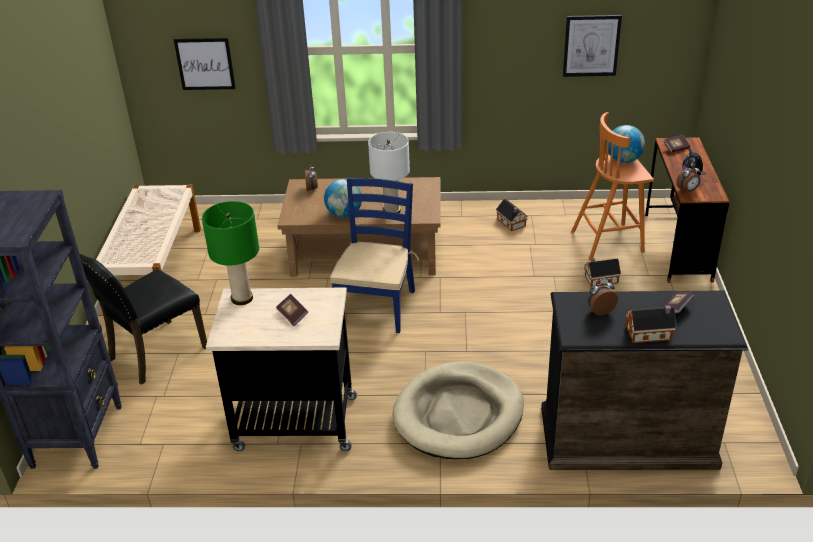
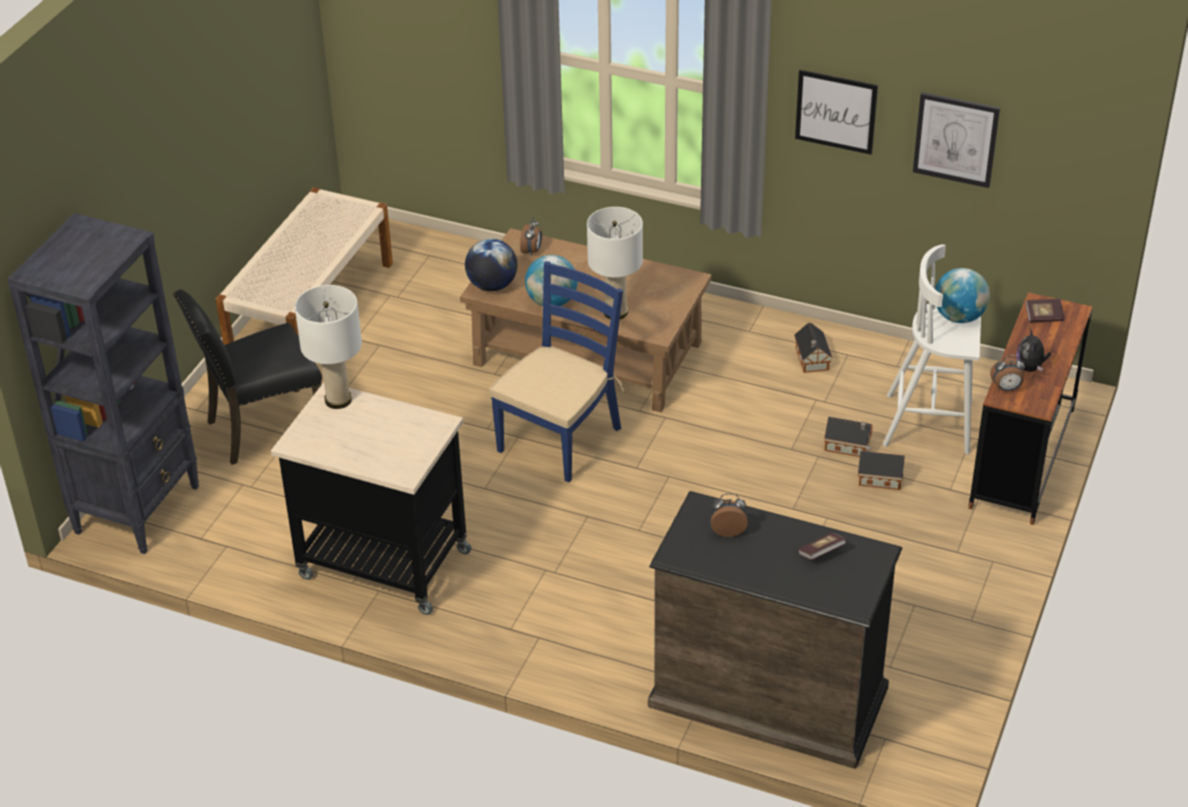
camera: 20 degrees right, 5 degrees up
(205, 64) = (431, 46): picture -> picture (836, 111)
(242, 298) = (338, 400): green table lamp -> white table lamp
(292, 315) = (383, 437): book -> none
(296, 214) = (492, 285): none -> globe
(459, 414) = (581, 609): beige dog bed -> none
(609, 241) = (931, 424): orange stool -> white stool
(650, 333) = (766, 575): toy house -> toy house (849, 446)

